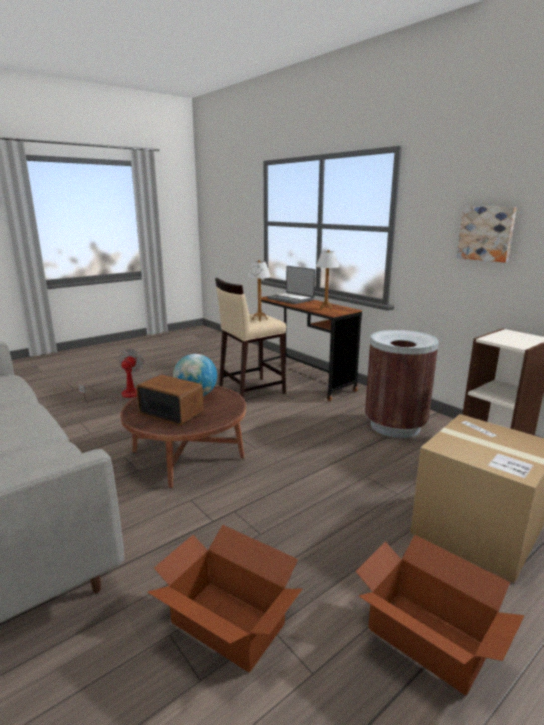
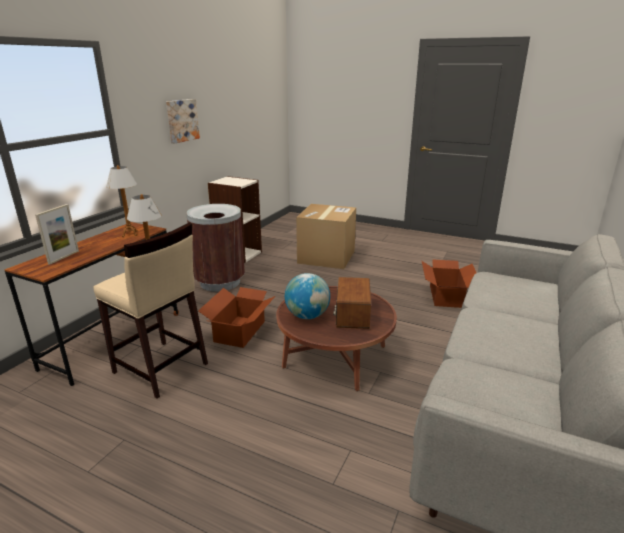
camera: 115 degrees left, 5 degrees up
(123, 395) = (218, 494): fan -> none
(291, 299) = (64, 257): laptop -> picture frame
(428, 640) = (401, 262): cardboard box -> cardboard box (240, 331)

